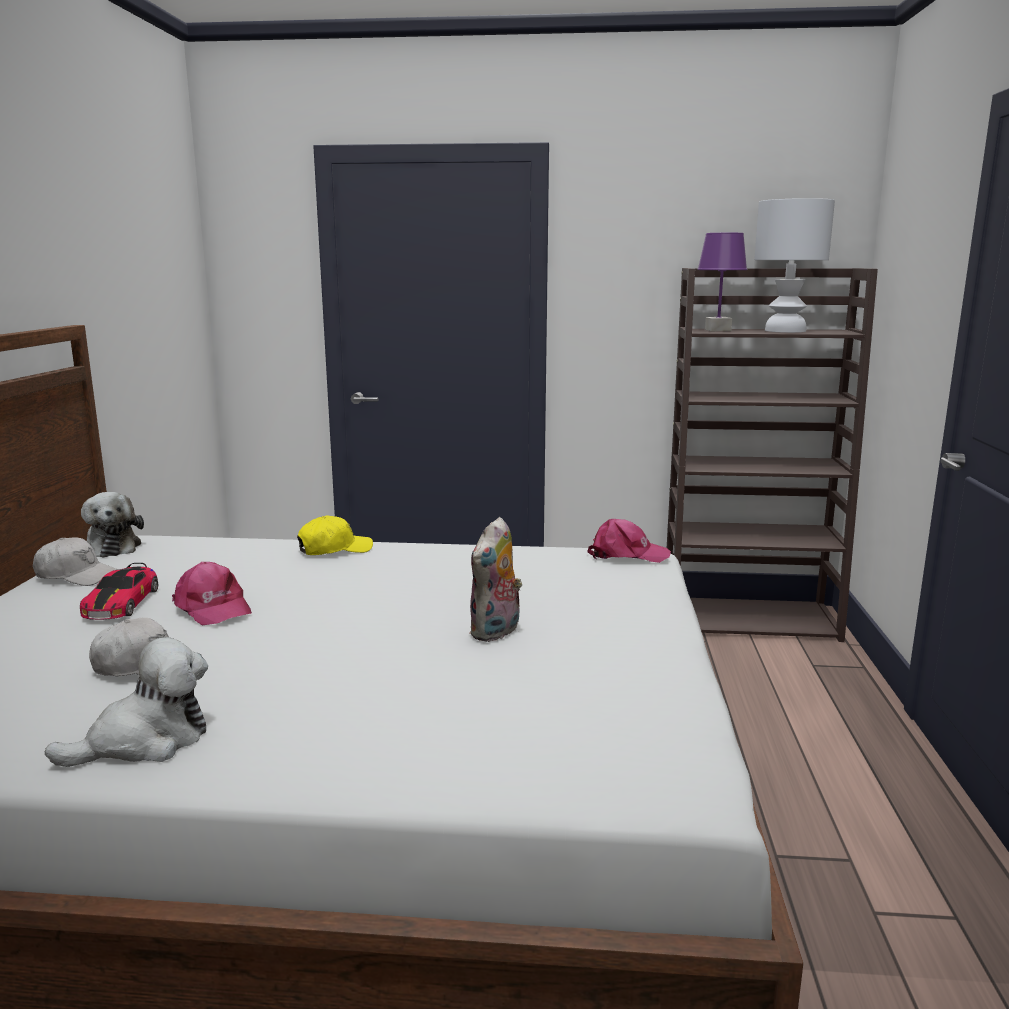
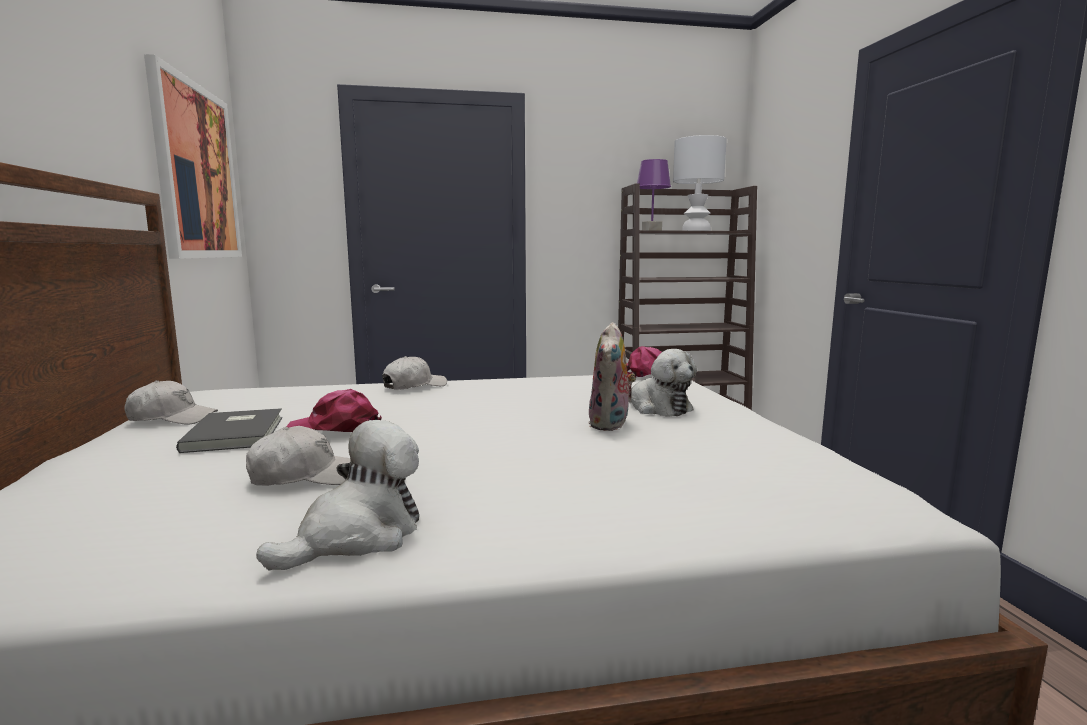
camera: 15 degrees left, 5 degrees down
(111, 546) = (195, 397): plush toy -> plush toy (656, 407)
(122, 603) = (238, 433): toy car -> grey book
(142, 276) = (196, 172): none -> picture
(212, 607) = (336, 429): pink cap -> pink cap turned 150 degrees clockwise
(334, 549) = (414, 386): yellow cap -> white cap

